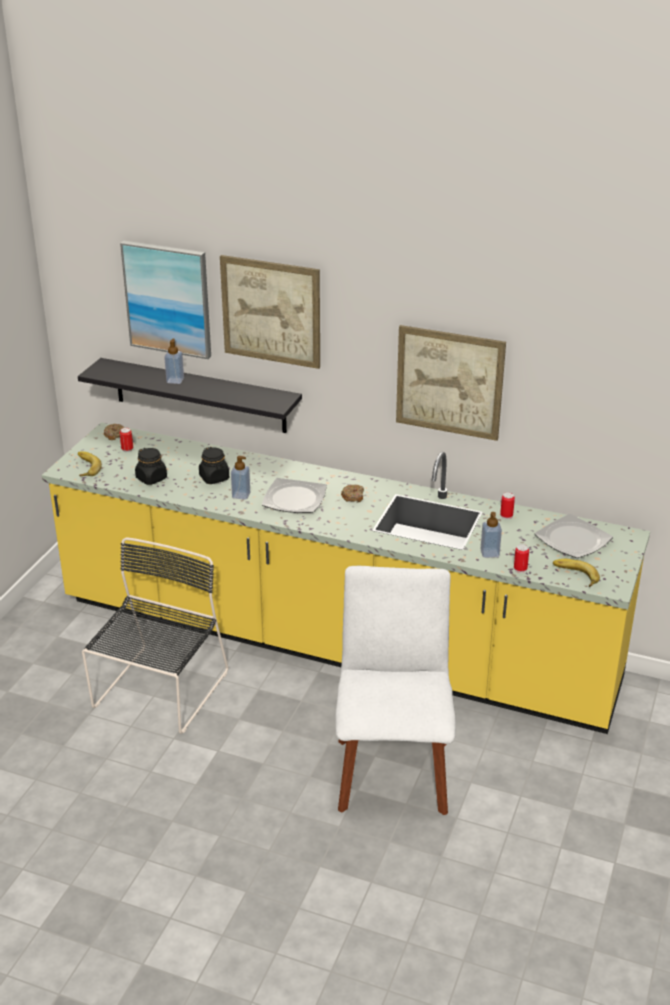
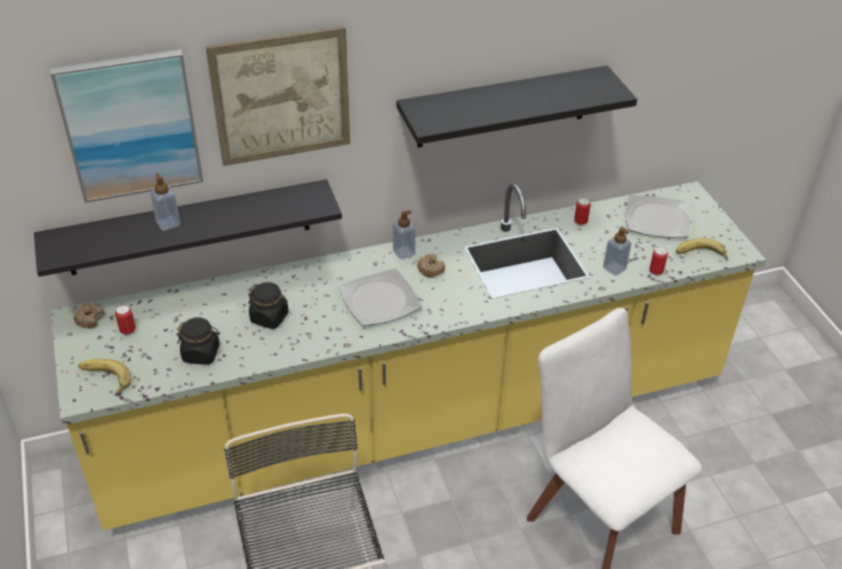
camera: 40 degrees left, 10 degrees up
(241, 495) = (322, 324): soap dispenser -> soap dispenser (403, 252)
(449, 382) = (502, 107): picture -> black shelf

